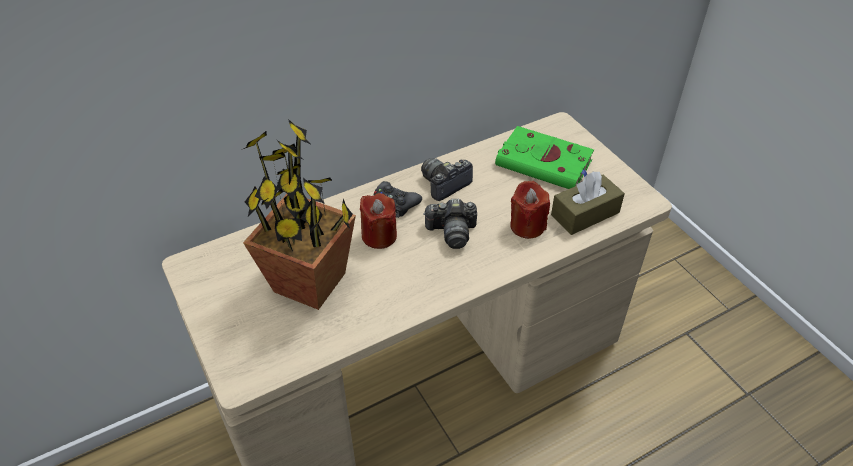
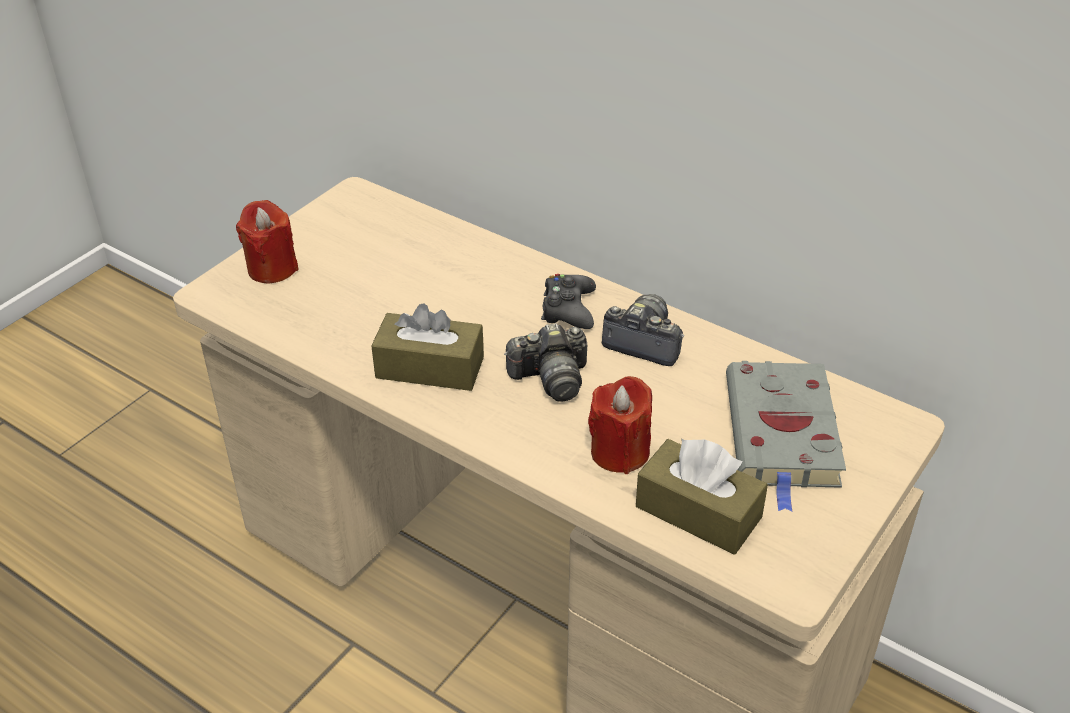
camera: 65 degrees right, 5 degrees down
(310, 283) = (381, 289): potted plant -> none
(379, 236) = (497, 316): red candle -> red candle (272, 268)
(407, 282) = (430, 367): none -> brown tissue box
(452, 232) = (551, 379): camera -> camera turned 75 degrees counterclockwise
(546, 164) = (783, 436): green book -> grey book

